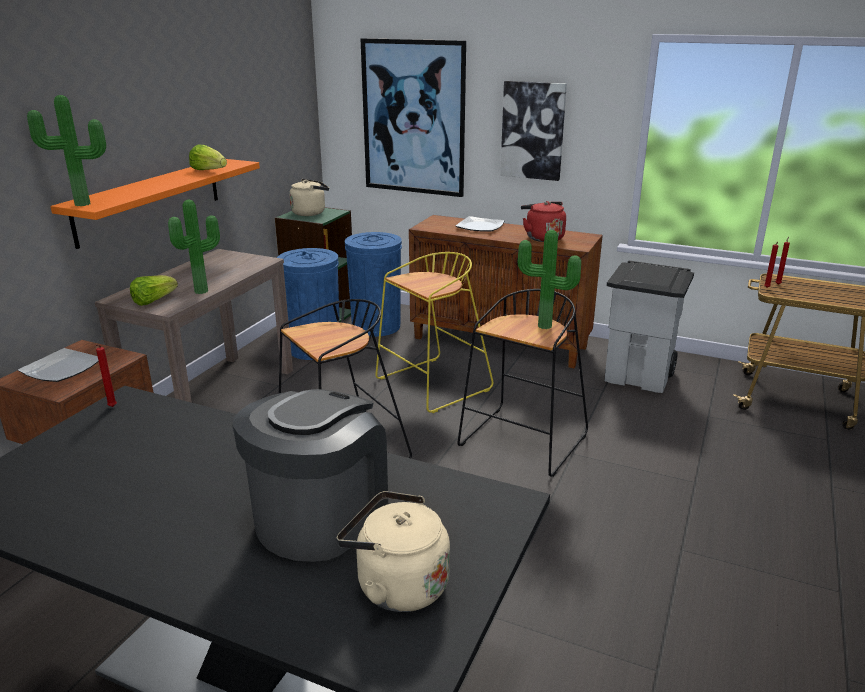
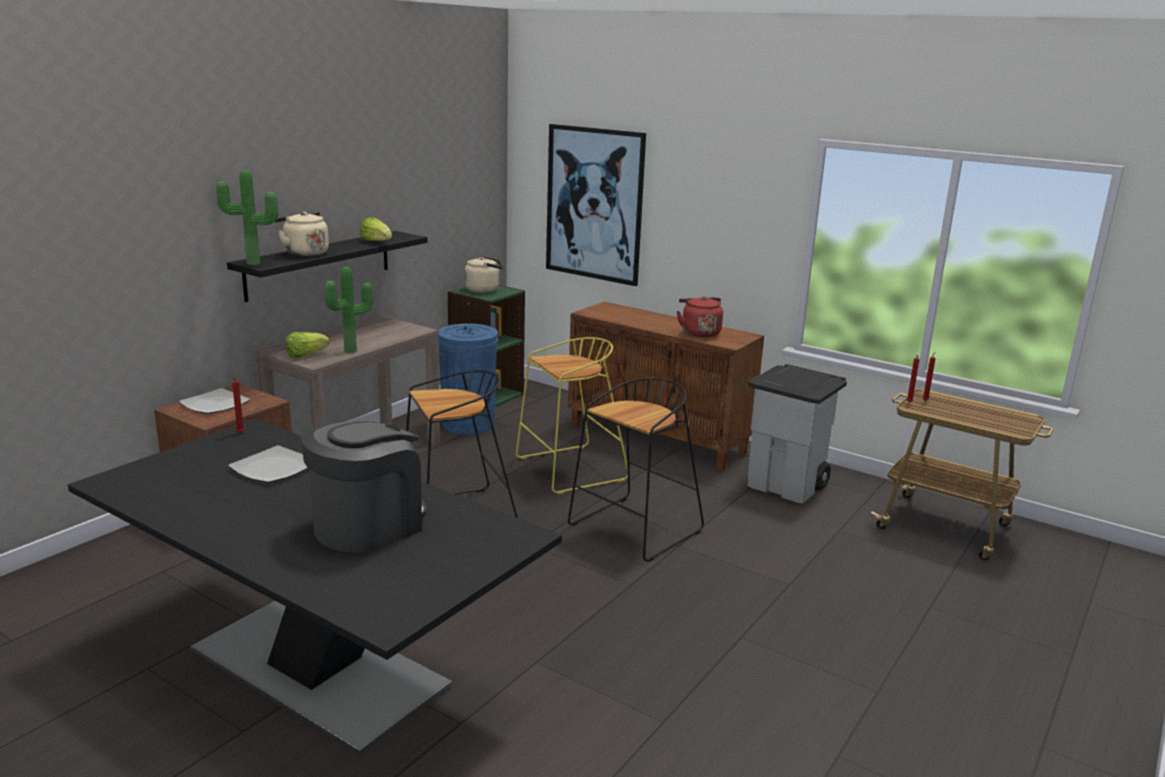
camera: 10 degrees right, 5 degrees down
(150, 200) = (319, 264): orange shelf -> black shelf
(376, 326) = (538, 410): blue trash can -> none
(397, 585) = (402, 574): beige kettle -> beige kettle (304, 253)
(480, 226) = (643, 317): plate -> plate (273, 468)
(533, 130) = (705, 225): picture -> none
(544, 327) = (654, 414): potted plant -> none

